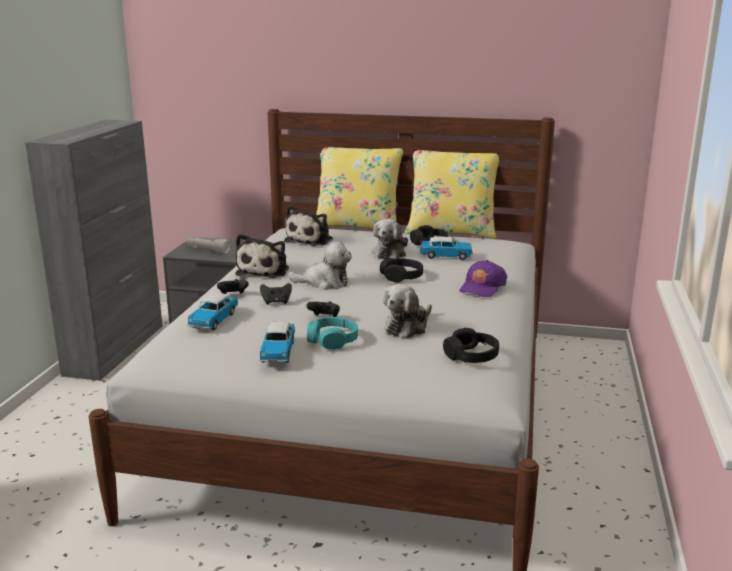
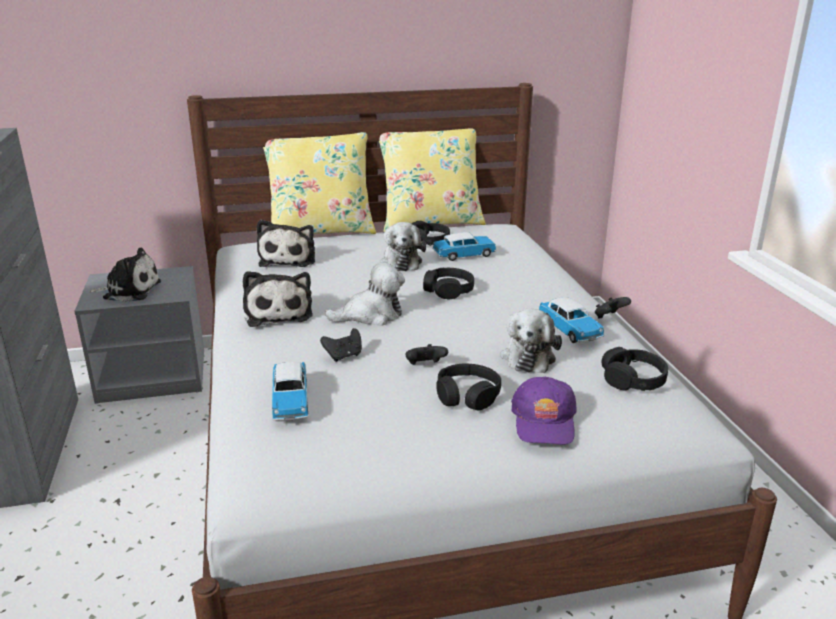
camera: 25 degrees left, 5 degrees up
(207, 250) = (129, 290): white flashlight -> plush toy
(233, 295) = (276, 357): black game controller -> black game controller (609, 317)
(278, 352) = (422, 429): toy car -> toy car (569, 329)
(332, 340) = (467, 395): turquoise headphones -> black headphones
(482, 287) = (544, 288): purple cap -> purple cap (544, 421)

